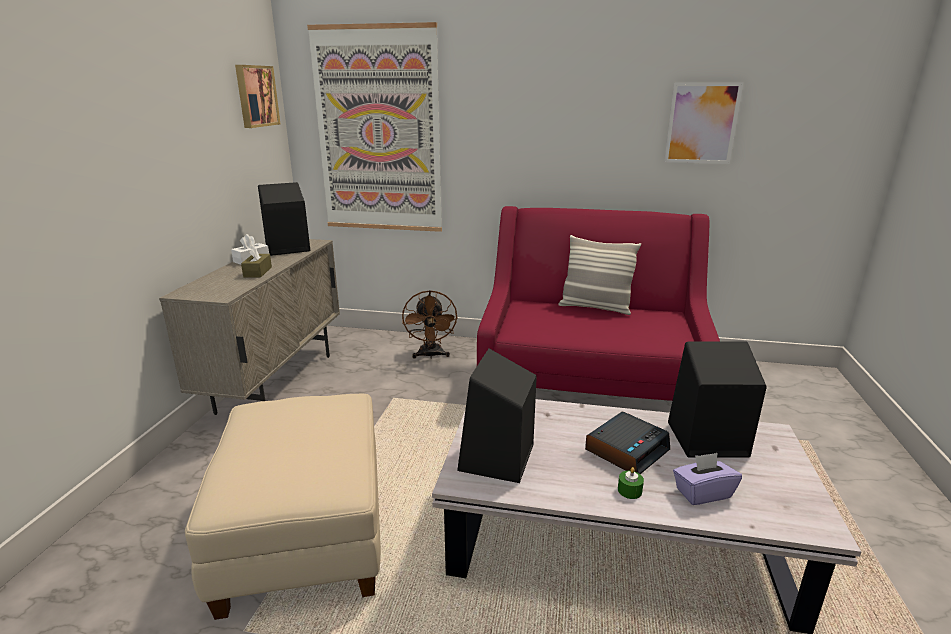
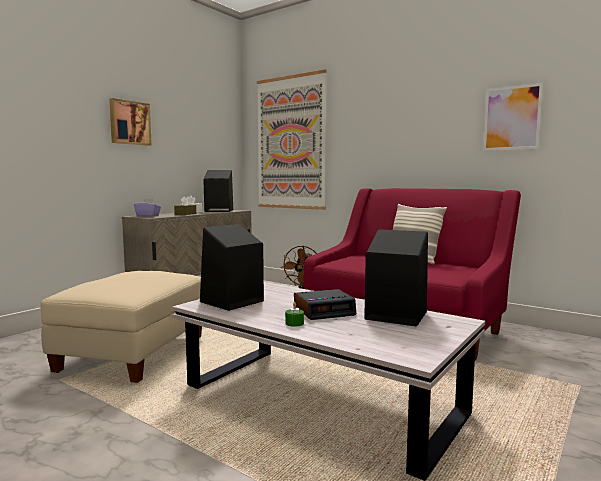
camera: 25 degrees right, 15 degrees down
(256, 96) = (219, 121): picture -> picture (129, 123)
(702, 493) = (346, 332): purple tissue box -> purple tissue box (148, 216)

